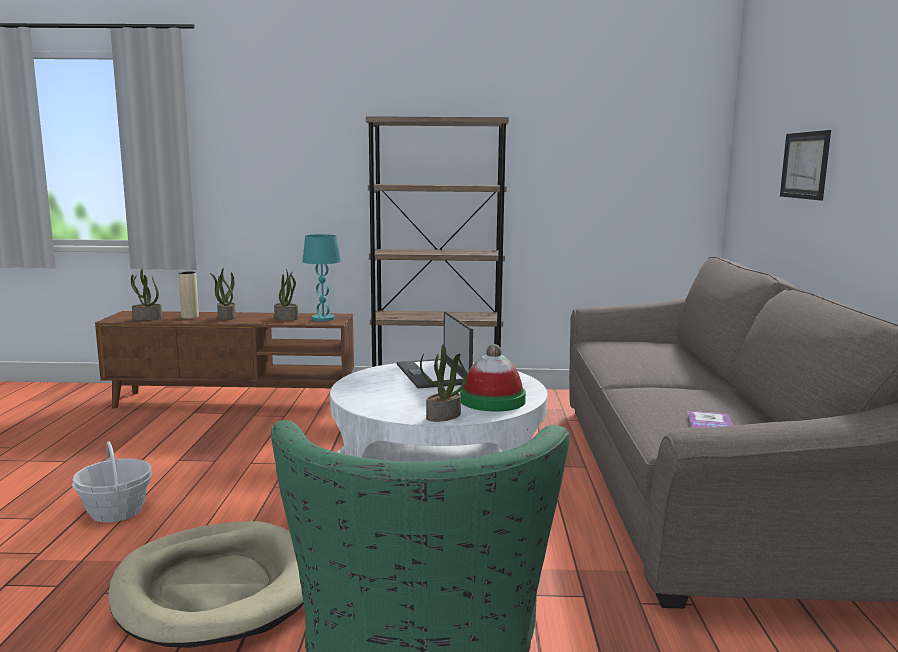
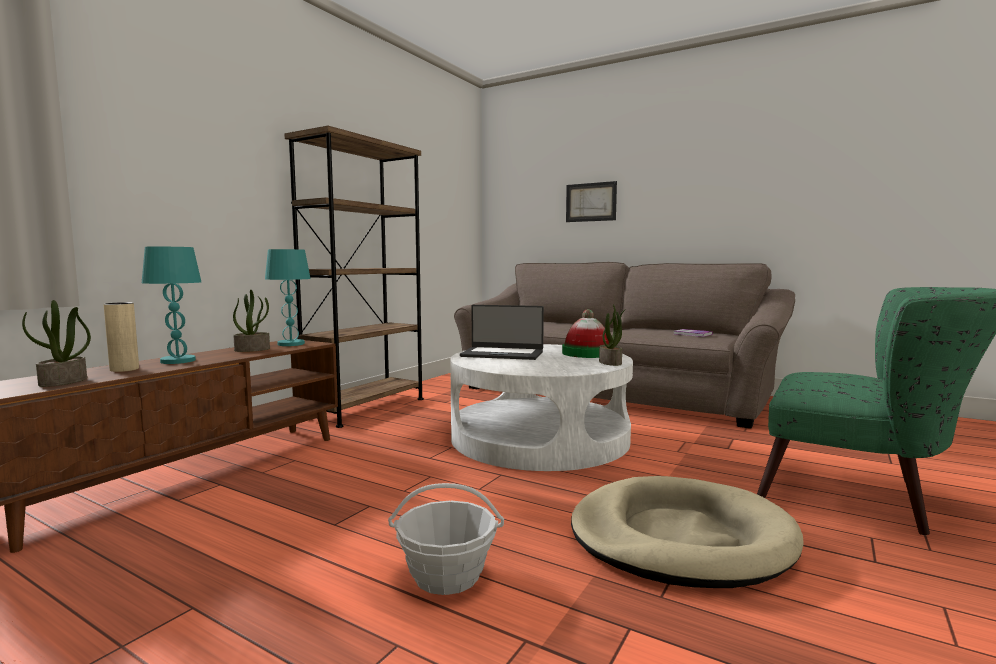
camera: 60 degrees left, 5 degrees down
(226, 317) = (177, 361): potted plant -> turquoise table lamp

